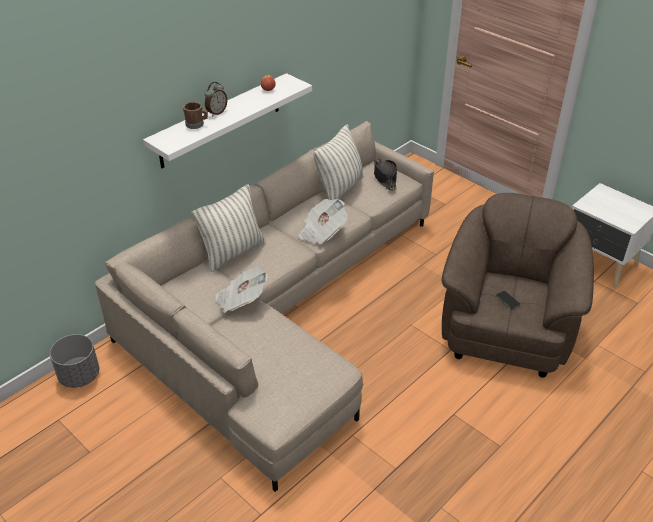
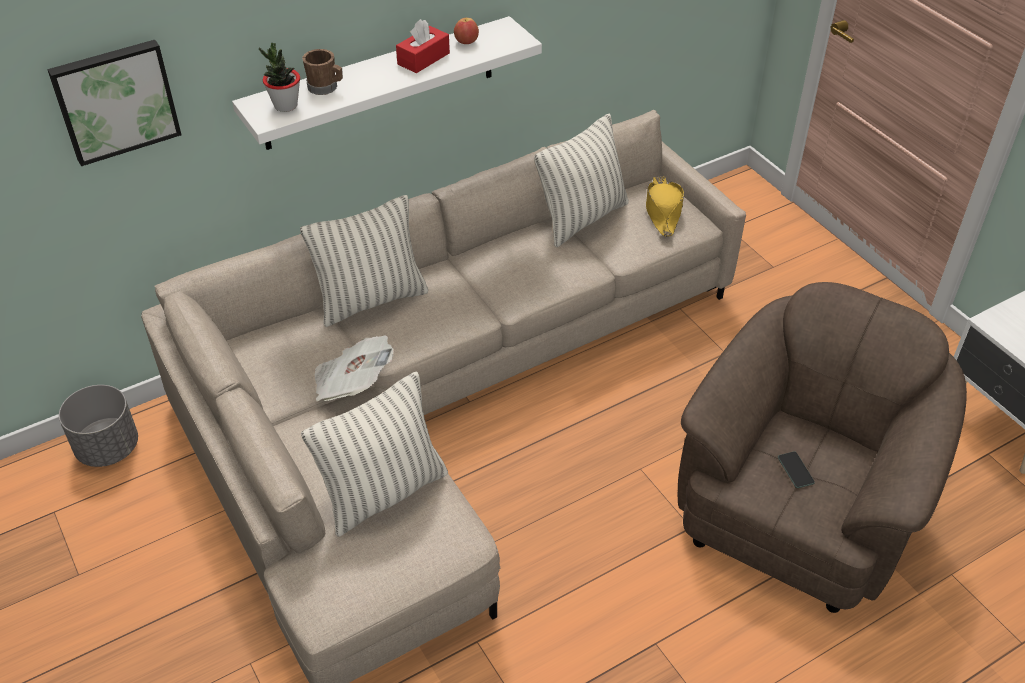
camera: 15 degrees right, 5 degrees up
(80, 145) = (115, 100): none -> picture
(177, 137) = (285, 105): none -> potted plant
(216, 112) = (366, 71): alarm clock -> none
(247, 101) = (423, 59): none -> red tissue box
(284, 355) = (384, 493): none -> pillow
(322, 232) = (525, 289): newspaper -> none
(385, 177) = (663, 211): black hat -> yellow hat

